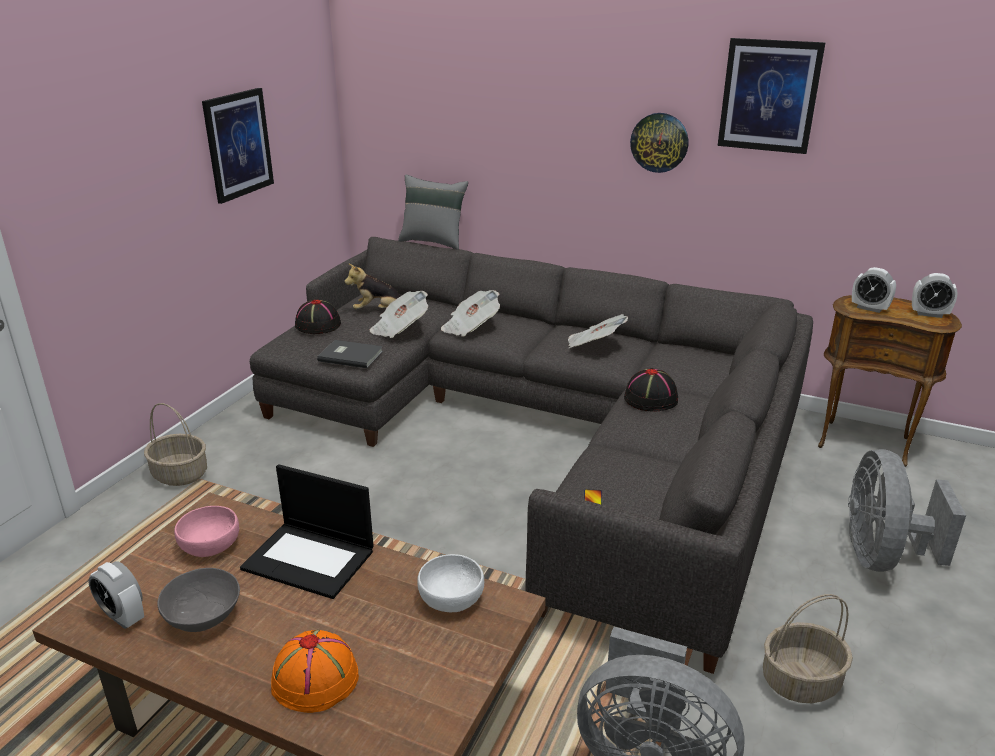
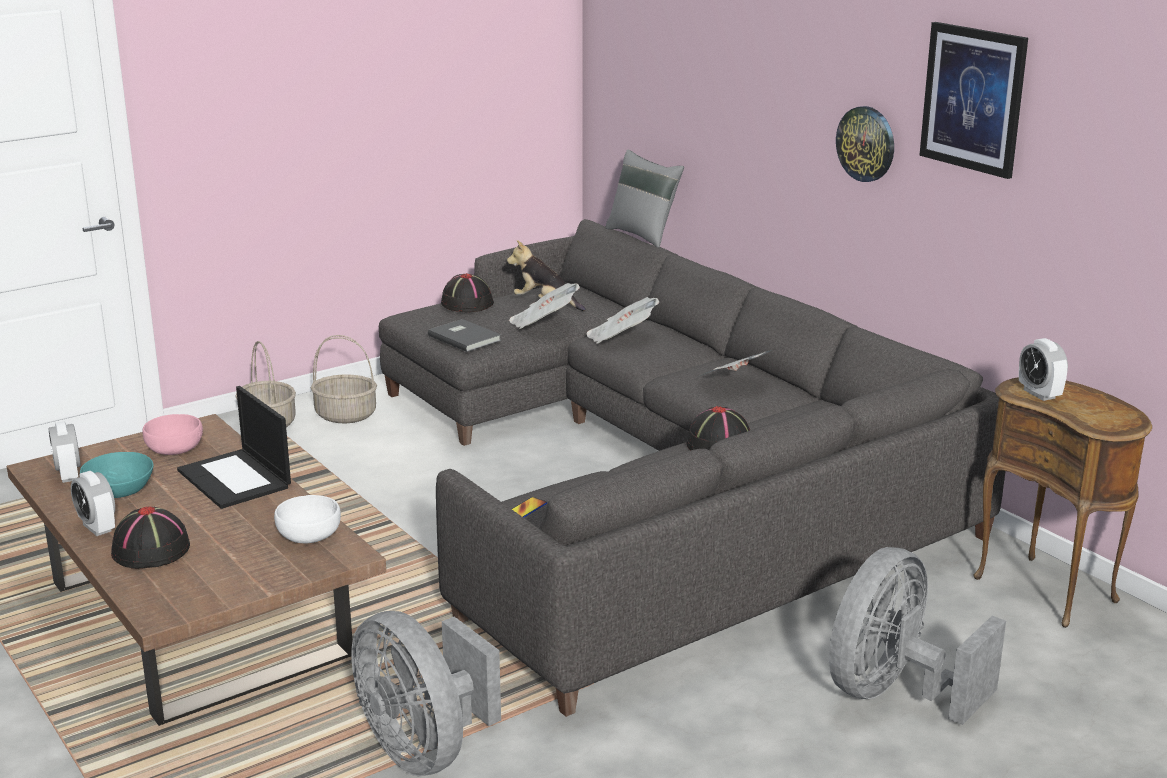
camera: 30 degrees right, 5 degrees down
(204, 616) = (120, 491): grey bowl -> turquoise bowl
(238, 144) = (421, 90): picture -> none
(316, 679) = (151, 551): orange hat -> black hat
(801, 680) = (646, 751): basket -> basket (346, 415)
(929, 314) = (1112, 416): alarm clock -> alarm clock (97, 528)

